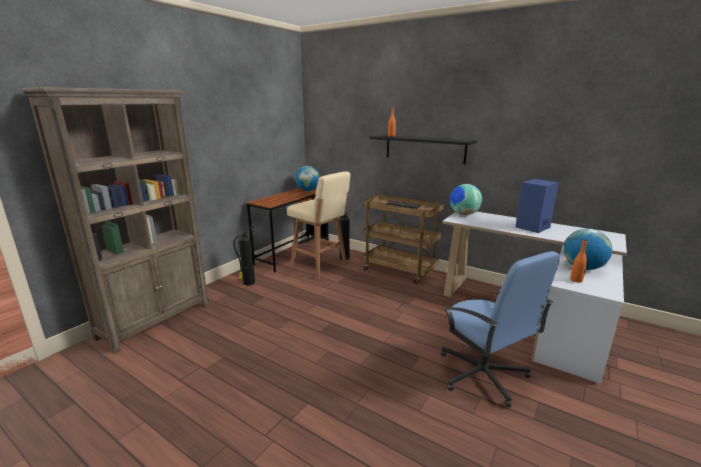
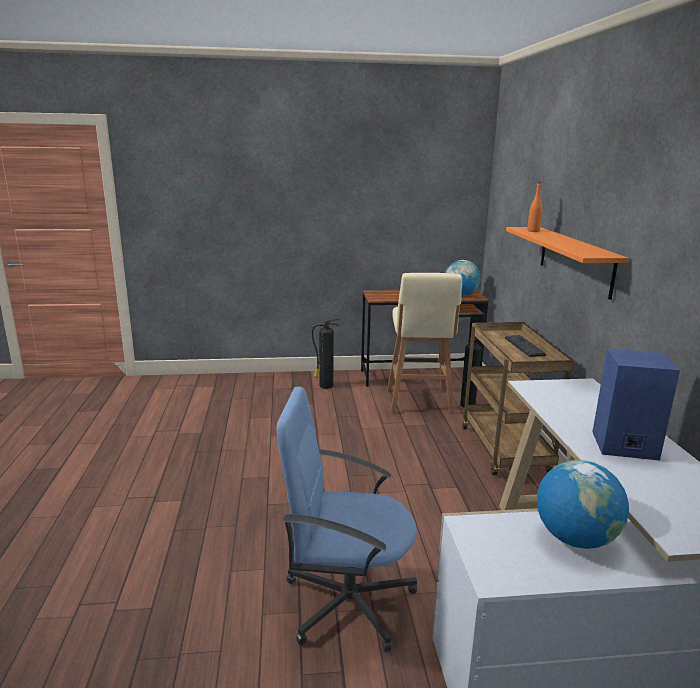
camera: 50 degrees right, 0 degrees up
(156, 320) = (215, 383): brown bookcase -> none
(424, 149) = (575, 260): black shelf -> orange shelf
(463, 214) = (569, 386): globe -> none
(483, 375) = (346, 601): blue office chair -> blue office chair turned 75 degrees clockwise
(576, 280) = (503, 538): orange bottle -> none

